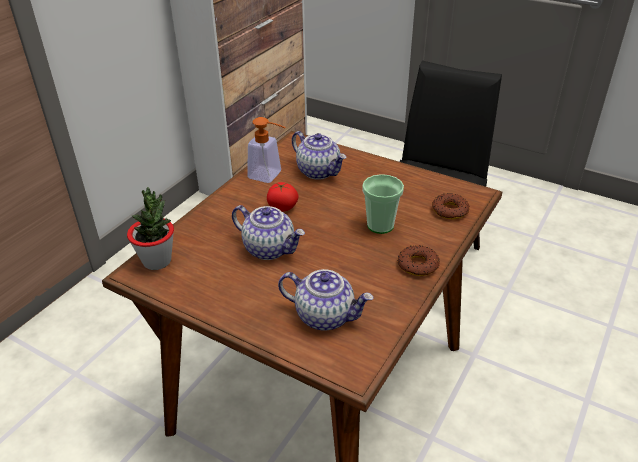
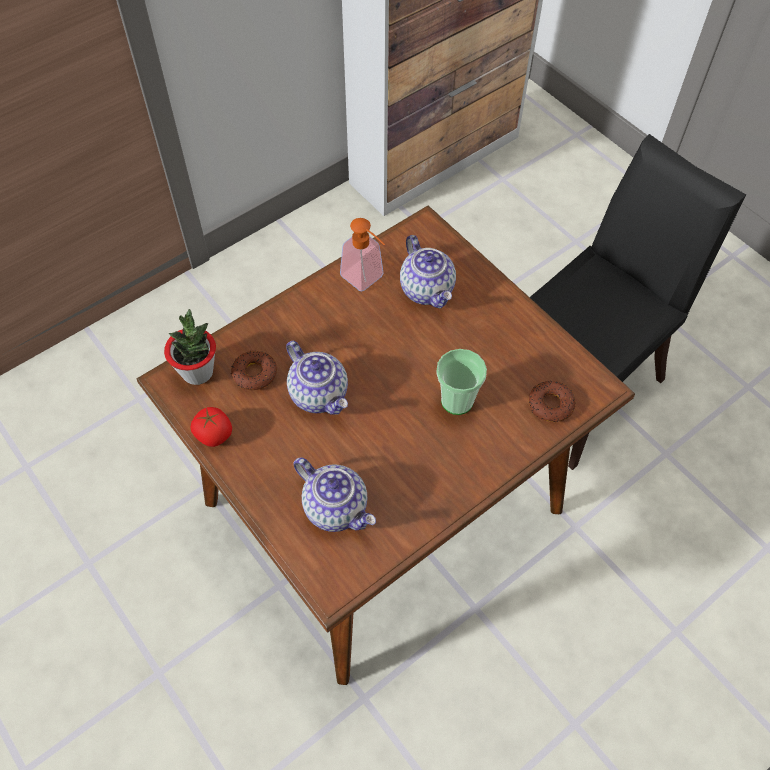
camera: 20 degrees right, 20 degrees up
(282, 207) = (360, 336): tomato -> tomato (214, 435)
(417, 265) = (468, 473): donut -> donut (254, 373)

